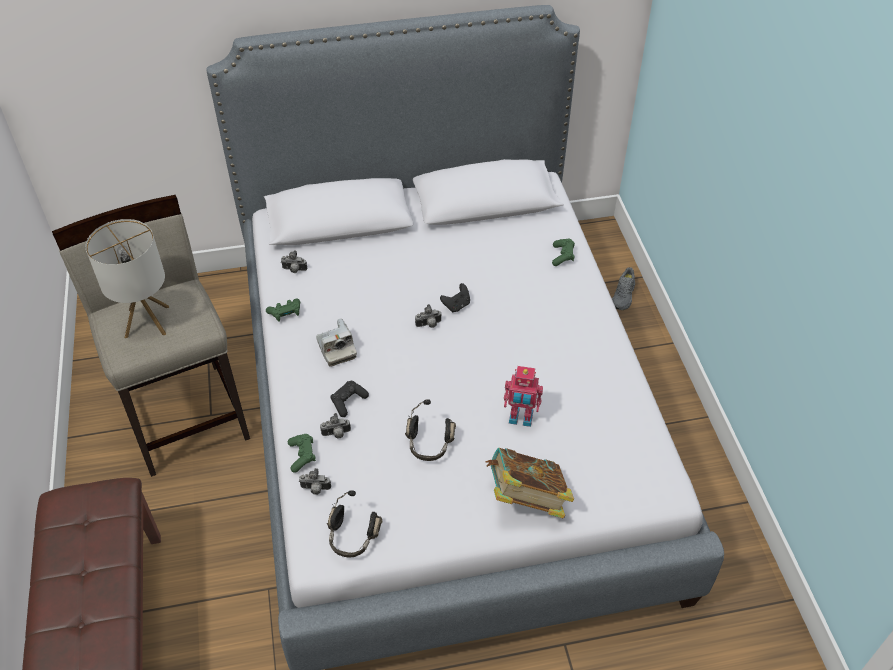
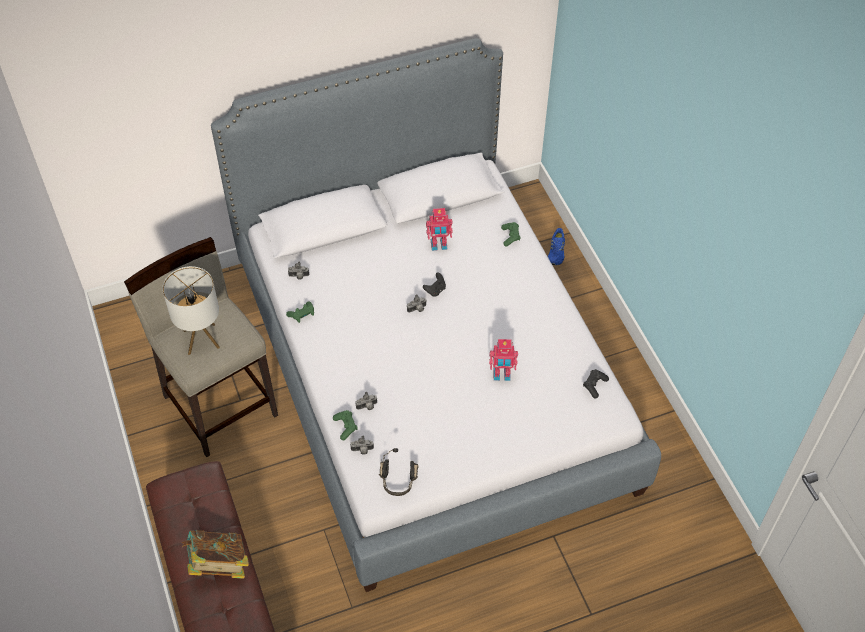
camera: 10 degrees left, 5 degrees up
(336, 349) = (350, 339): camera -> none
(348, 402) = (370, 380): black game controller -> black game controller (594, 385)
(429, 444) = (438, 404): black headphones -> none
(472, 256) = (439, 245): none -> toy robot
(526, 498) = (517, 435): book -> book (218, 564)
(623, 296) = (556, 252): grey shoe -> blue shoe

